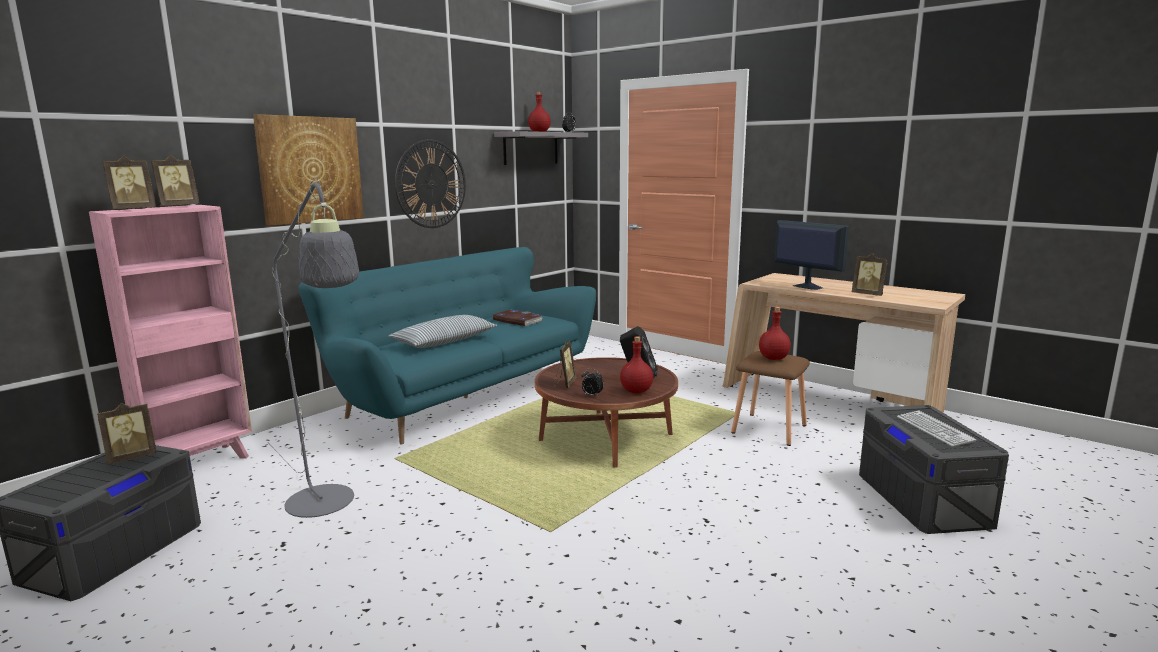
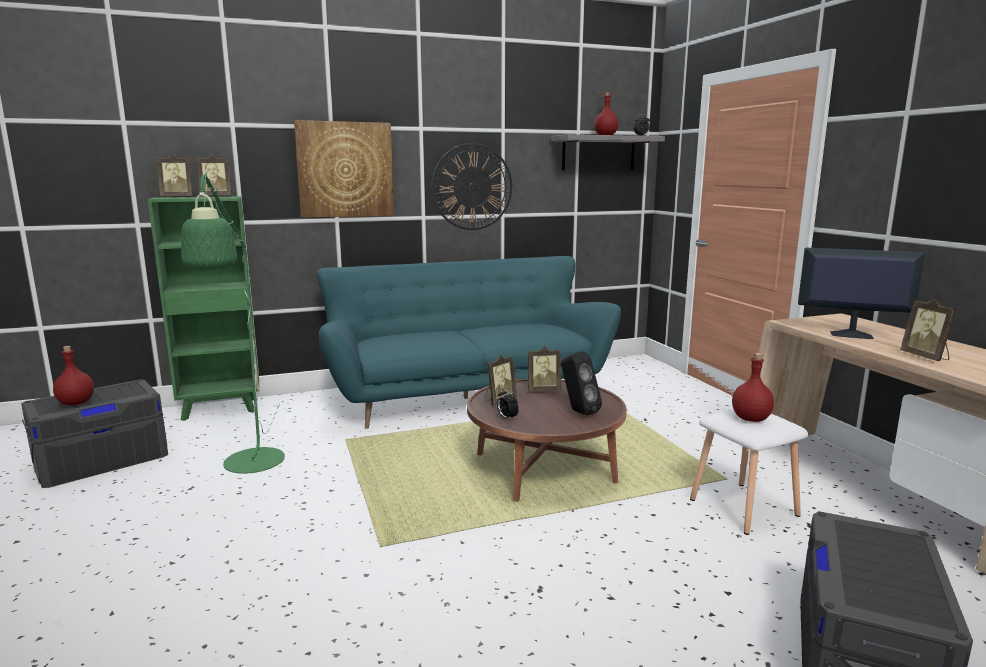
camera: 30 degrees right, 0 degrees up
(132, 457) = (124, 391): picture frame -> picture frame (543, 390)
(199, 463) = (221, 409): pink bookcase -> green bookcase
(327, 507) = (252, 467): grey floor lamp -> green floor lamp
(445, 341) = (438, 340): pillow -> none
(517, 320) = (531, 330): book -> none
(637, 391) = (558, 423): red bottle -> red bottle (77, 403)
(767, 429) = (741, 507): brown stool -> white stool
(806, 286) = (850, 335): monitor -> monitor turned 60 degrees counterclockwise
(934, 429) = (885, 569): keyboard -> none

